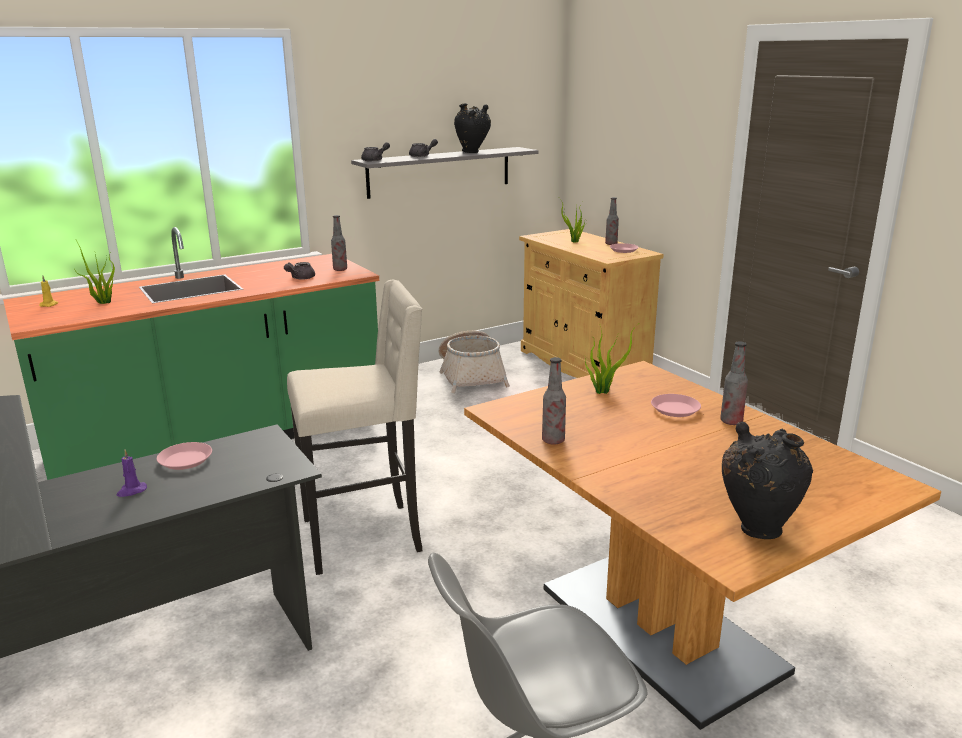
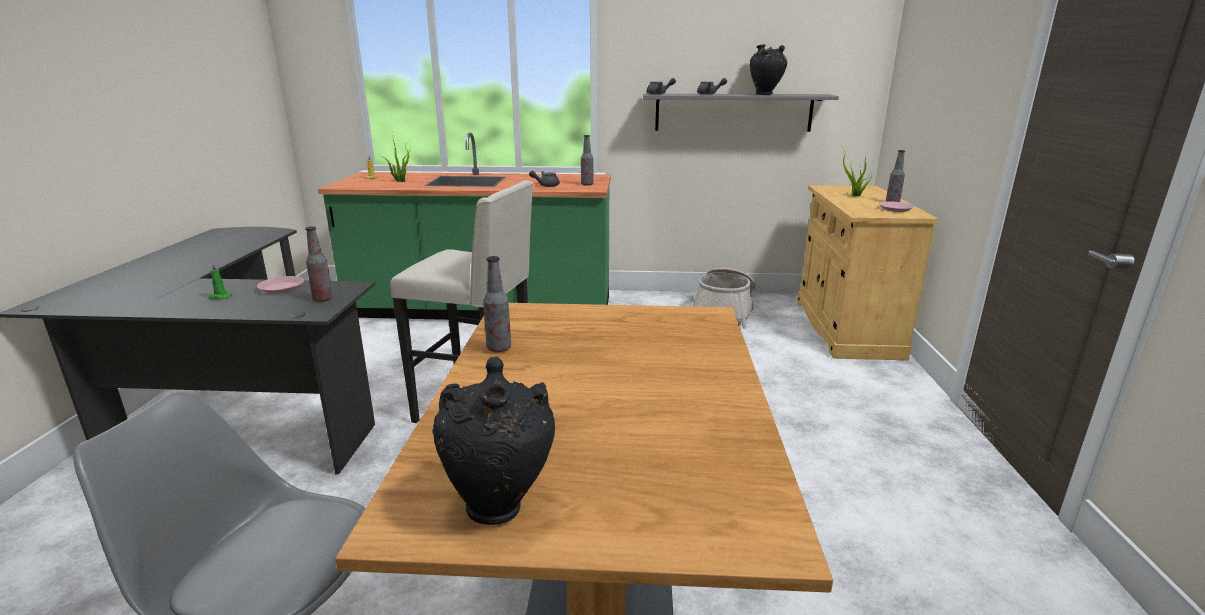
camera: 35 degrees right, 0 degrees up
(131, 491) = (220, 297): purple candle -> green candle
(604, 391) = (633, 322): potted plant -> none
(675, 409) = (669, 358): pink plate -> none
(731, 421) = (705, 388): bottle -> bottle (323, 299)

